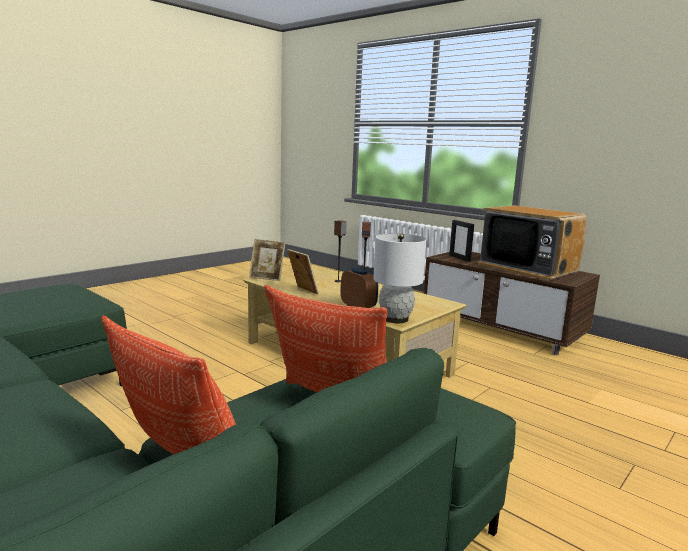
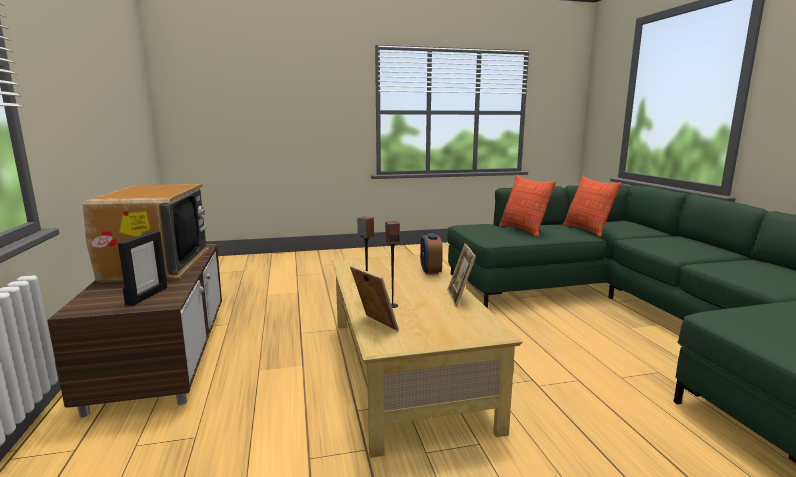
camera: 145 degrees left, 0 degrees up
(267, 278) = (484, 332): picture frame -> picture frame (374, 325)
(395, 319) = (419, 258): white table lamp -> none

